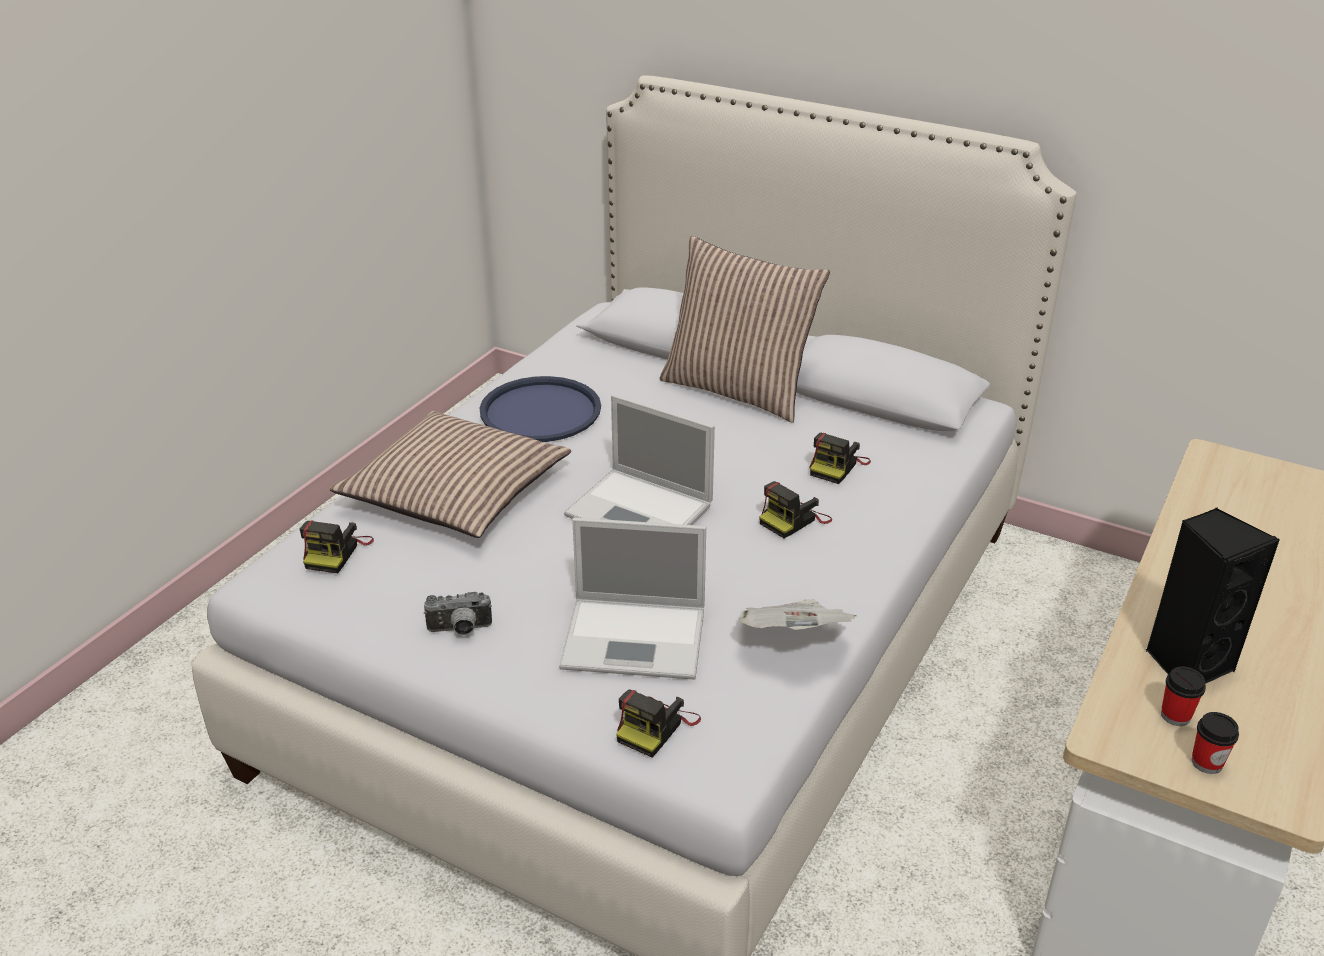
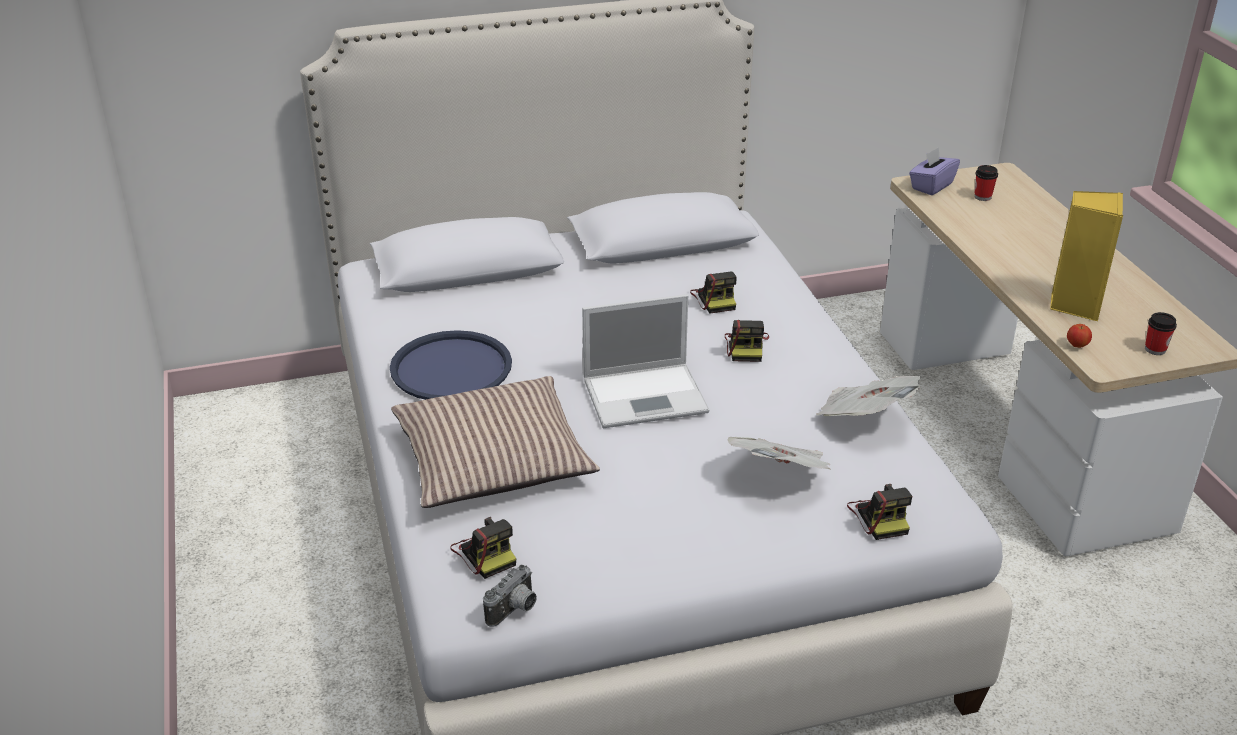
camera: 45 degrees left, 0 degrees up
(460, 630) = (667, 544): camera -> camera (515, 610)
(637, 638) = (781, 474): laptop -> newspaper
(738, 390) = (567, 280): pillow -> none
(1110, 701) = (1077, 345): none -> apple
(1175, 716) = (1110, 335): cup -> cup (982, 197)
(1186, 663) = (1075, 305): black speaker -> yellow speaker
(1228, 466) = (931, 186): none -> purple tissue box

